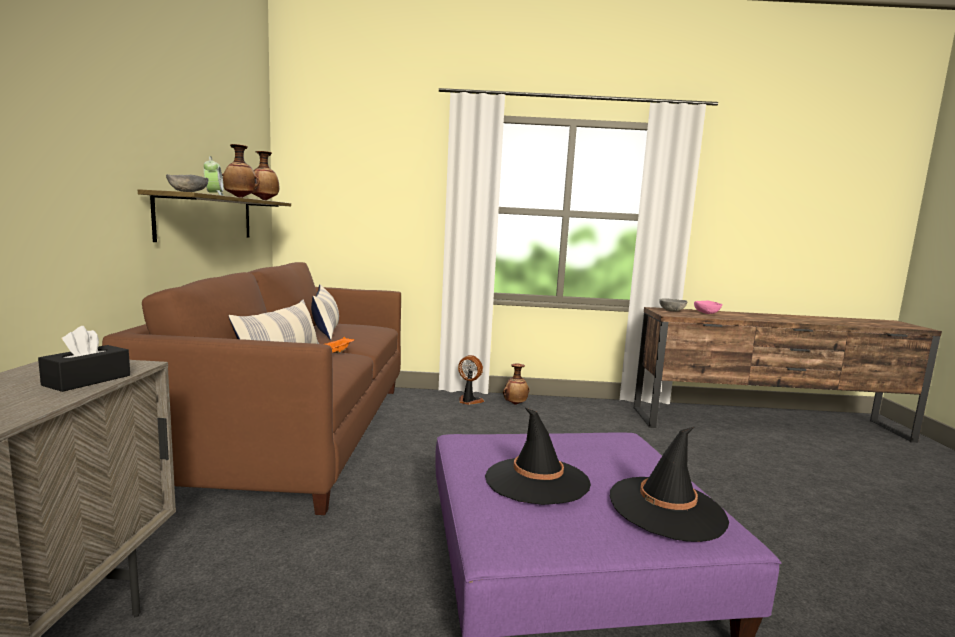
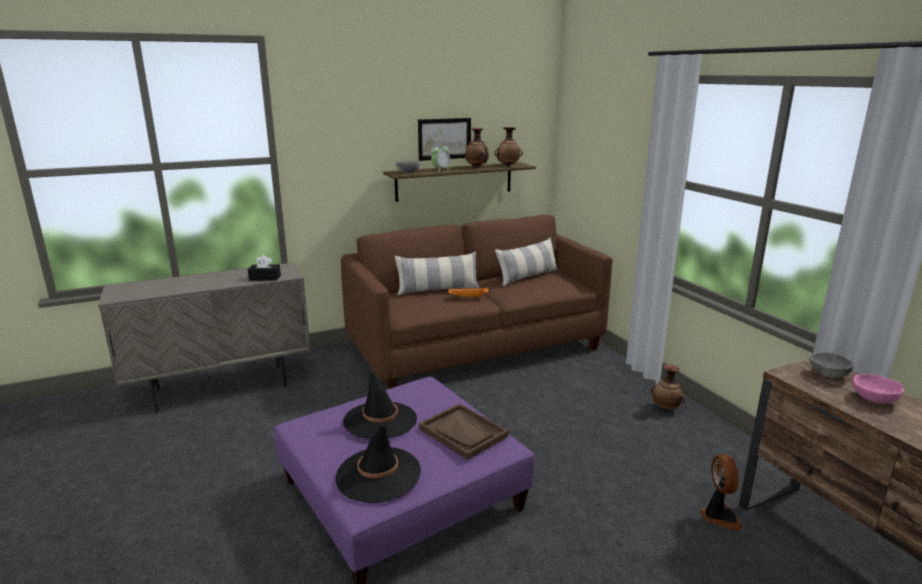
camera: 65 degrees right, 10 degrees up
(196, 154) = (444, 139): none -> picture
(469, 401) = (632, 385): fan -> fan (719, 516)
(595, 445) = (463, 432): none -> brown tray

